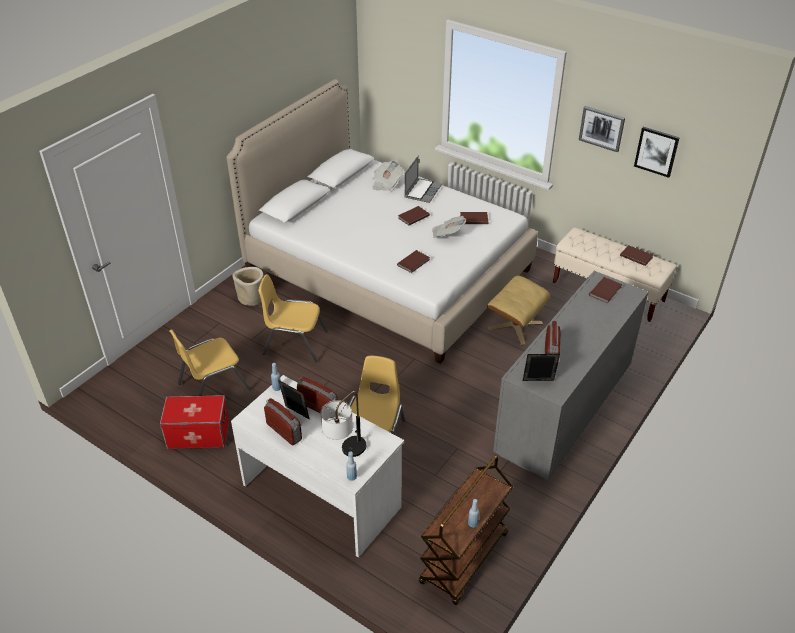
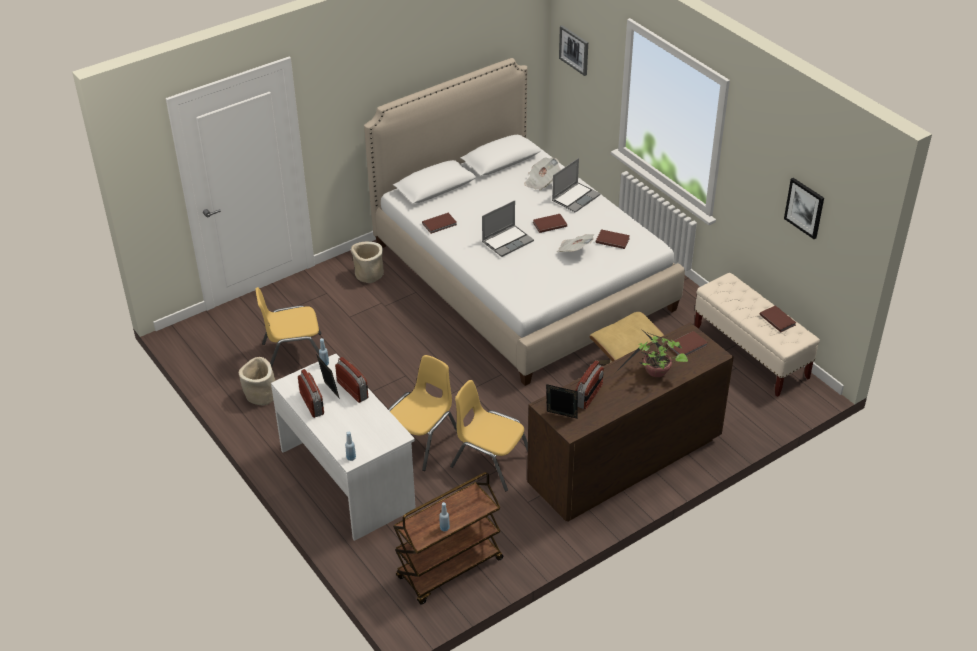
camera: 20 degrees right, 0 degrees up
(198, 434) = (261, 395): storage box -> beige planter
(295, 343) = (390, 330): yellow chair -> yellow chair (490, 462)
(345, 455) = (355, 437): table lamp -> none
(385, 238) = (507, 241): none -> laptop
(414, 262) = (522, 273): brown book -> brown book (440, 224)
(562, 412) = (624, 464): grey dresser -> brown dresser
(594, 322) = (654, 373): none -> potted plant
(601, 128) = (758, 170): picture -> picture (574, 50)

